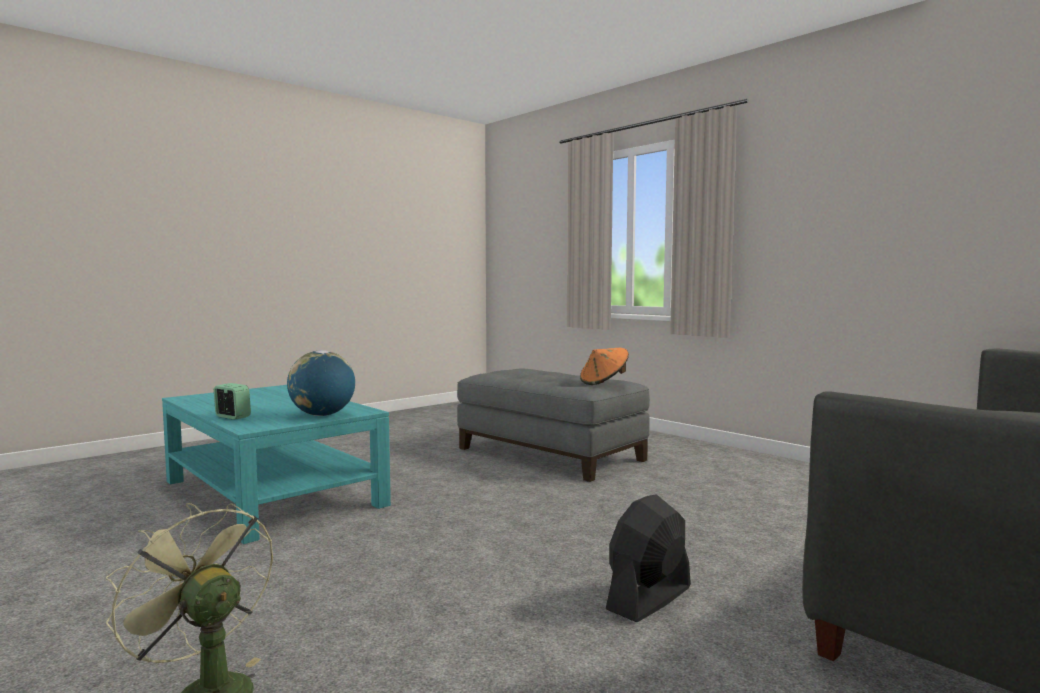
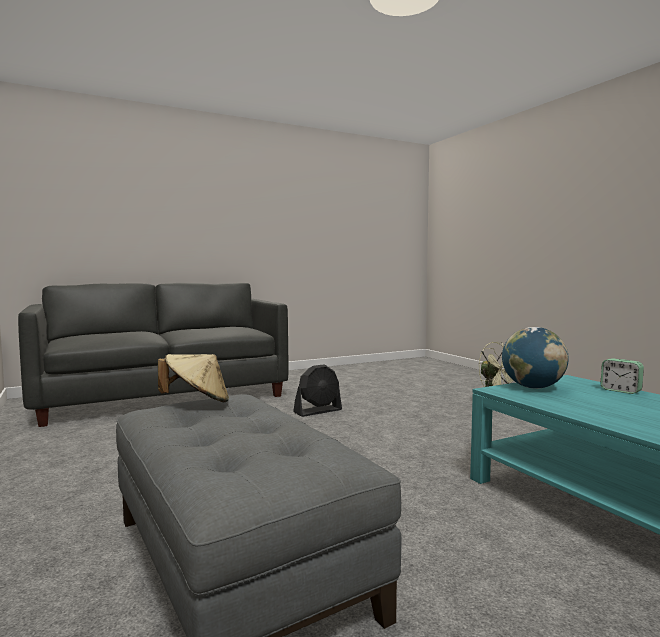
camera: 165 degrees left, 0 degrees up
(604, 383) = (197, 402): orange hat -> beige hat

